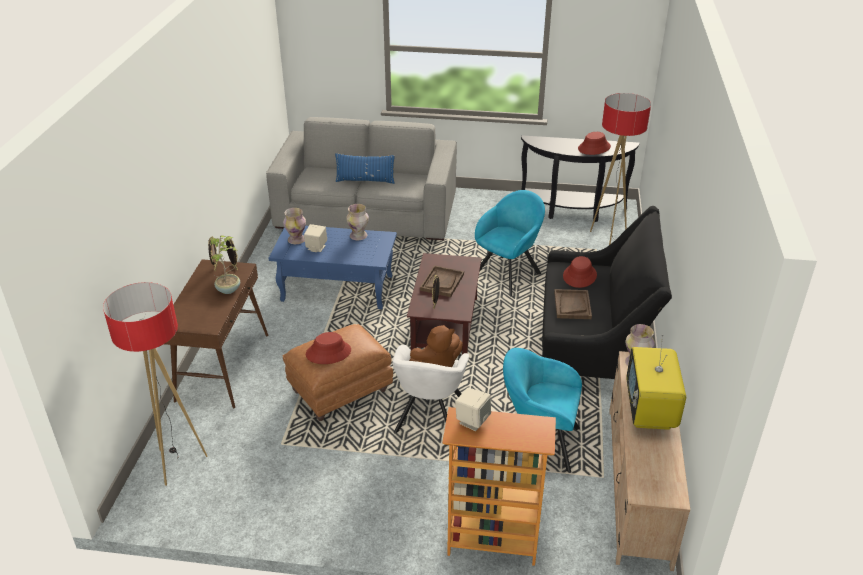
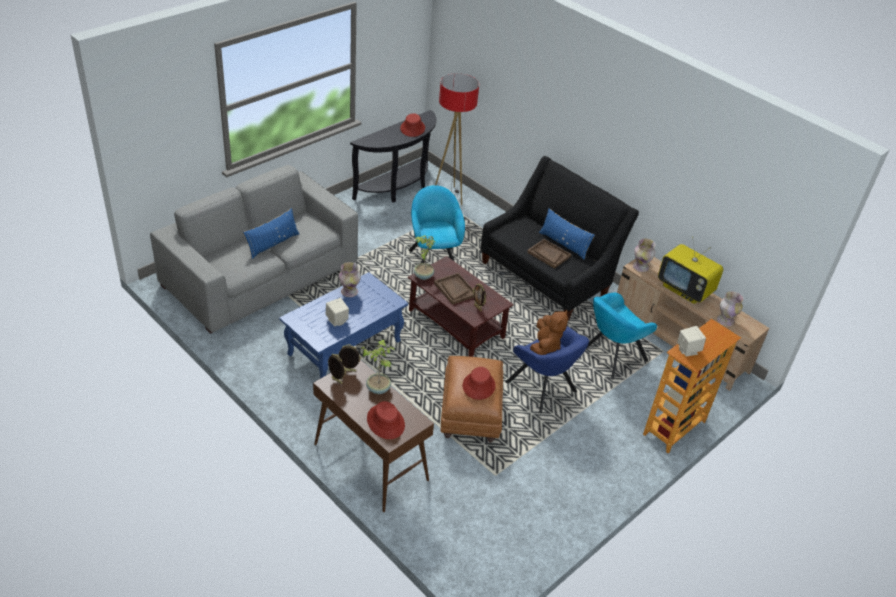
camera: 55 degrees left, 5 degrees up
(177, 463) = (459, 543): floor lamp -> none
(296, 240) = (312, 324): vase -> vase (724, 320)
(429, 419) = (543, 389): white armchair -> blue armchair
(434, 259) = (422, 276): none -> potted plant
(580, 276) = (522, 232): red hat -> red hat (386, 422)
(604, 306) = (564, 244): none -> blue pillow

